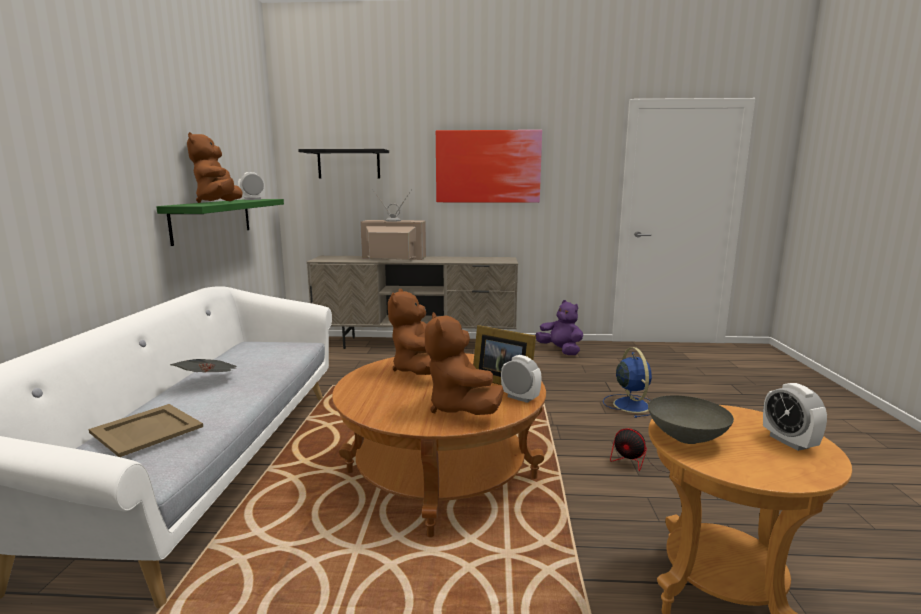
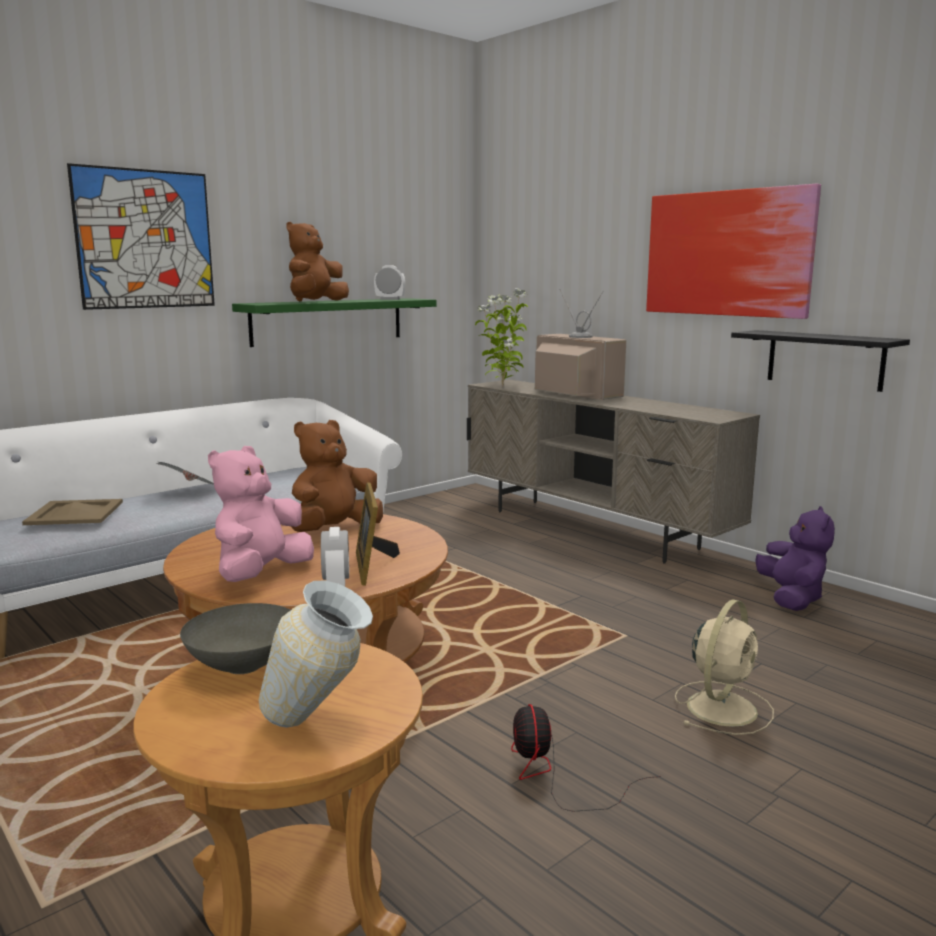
camera: 45 degrees right, 0 degrees up
(89, 141) = (145, 239): none -> picture
(335, 259) = (502, 386): none -> potted plant
(348, 164) = (548, 252): black shelf -> black shelf (825, 360)
(460, 408) = (261, 574): brown plush toy -> pink plush toy
(630, 404) = (723, 707): blue fan -> beige fan
(789, 441) = (319, 725): alarm clock -> vase

